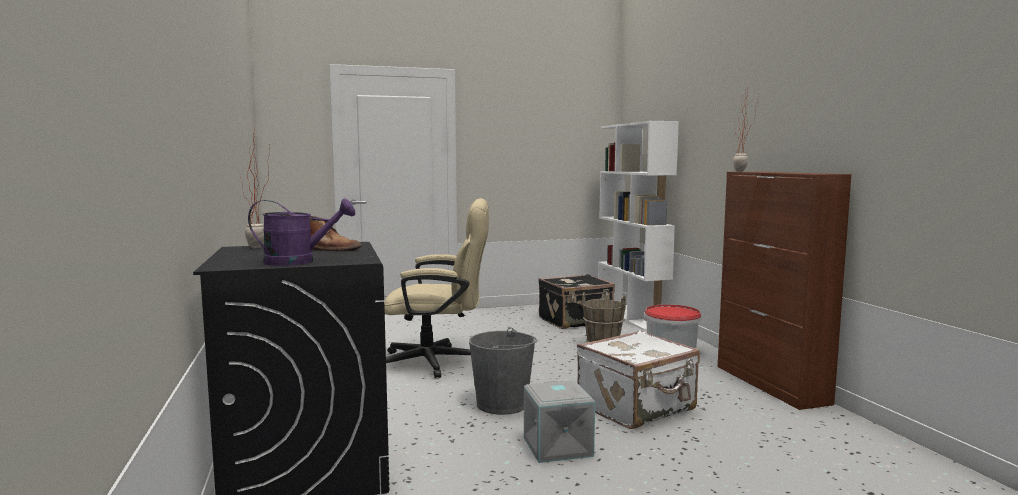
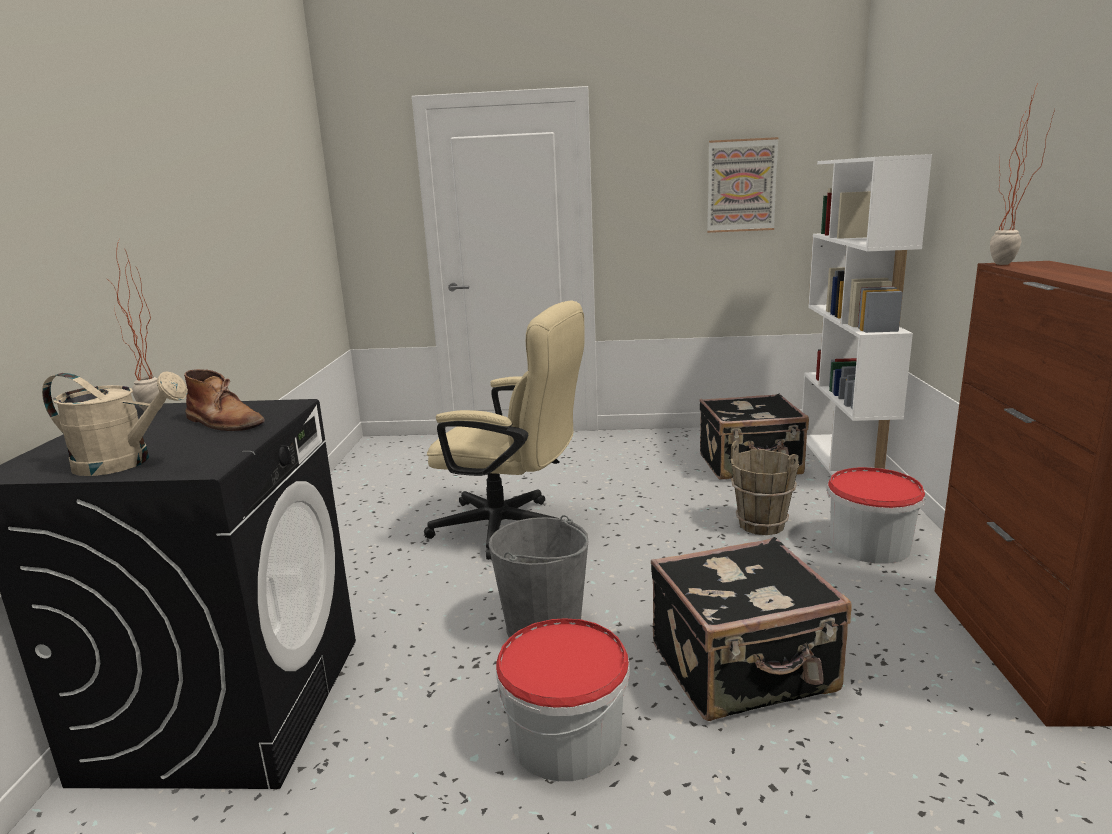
camera: 20 degrees right, 10 degrees up
(299, 261) = (124, 463): purple watering can -> beige watering can
(552, 140) = (741, 185): none -> picture
(556, 446) = (566, 738): grey storage box -> bucket
(637, 408) = (744, 670): white suitcase -> black suitcase

